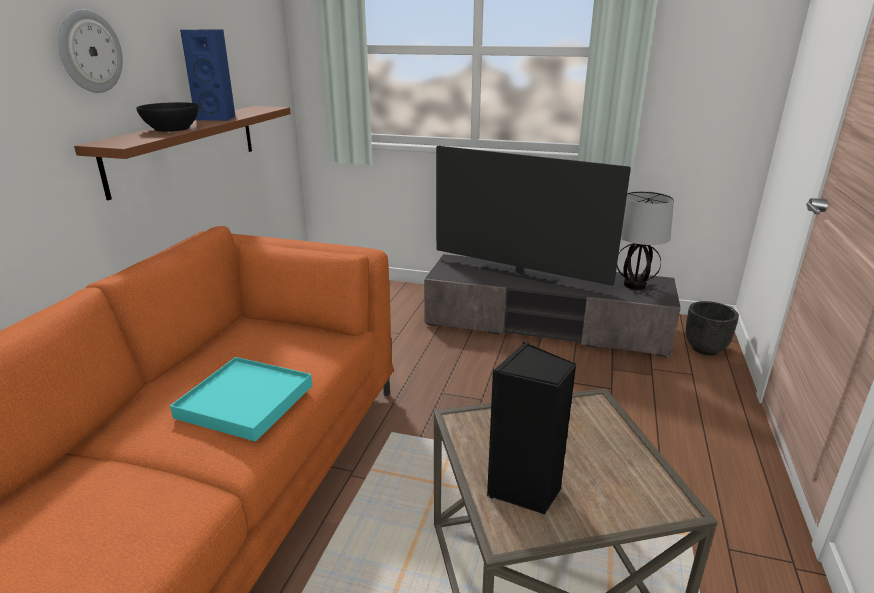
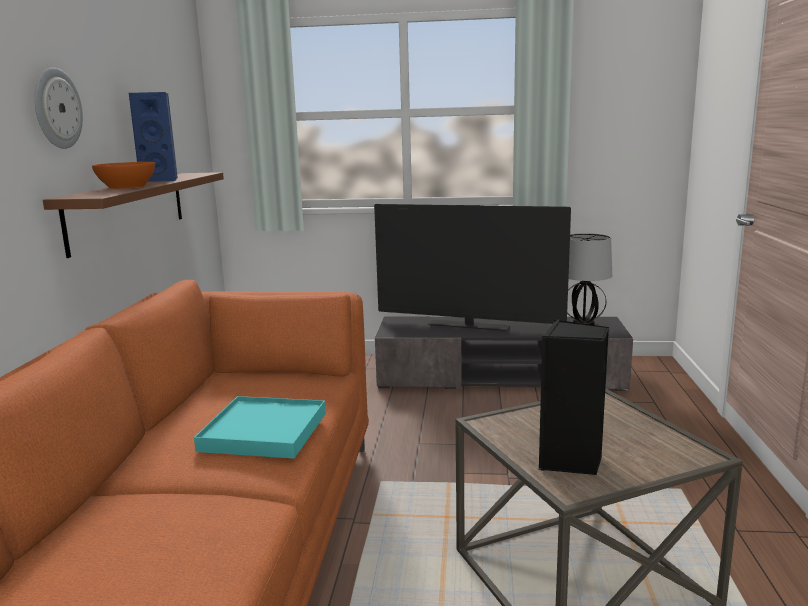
camera: 10 degrees left, 10 degrees down
(171, 129) = (126, 187): black bowl -> orange bowl
(705, 349) = (658, 381): black planter -> none

